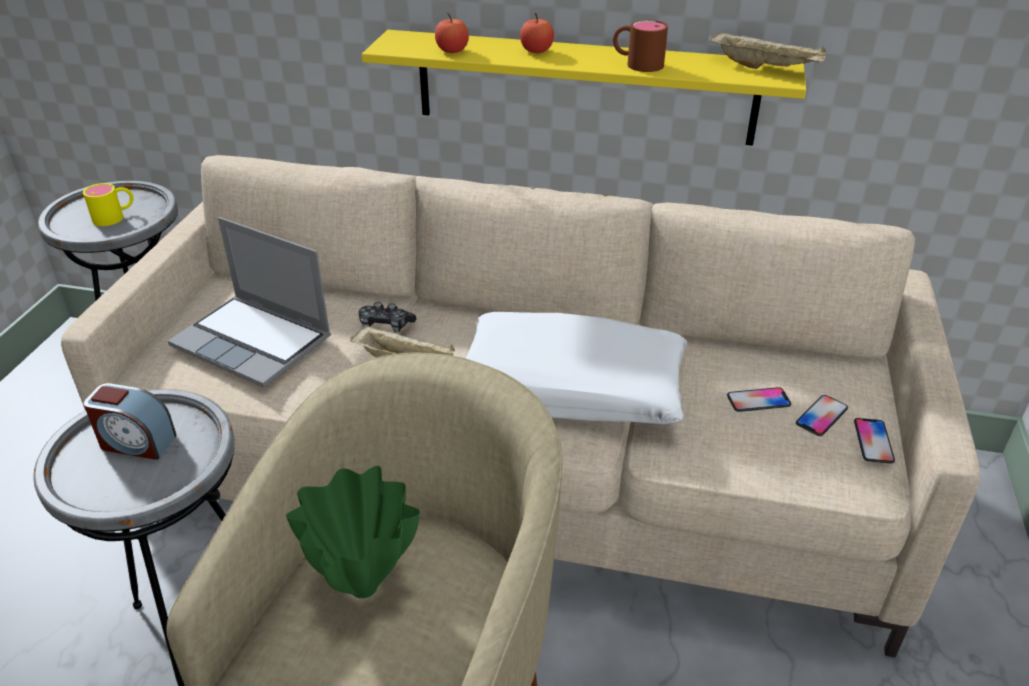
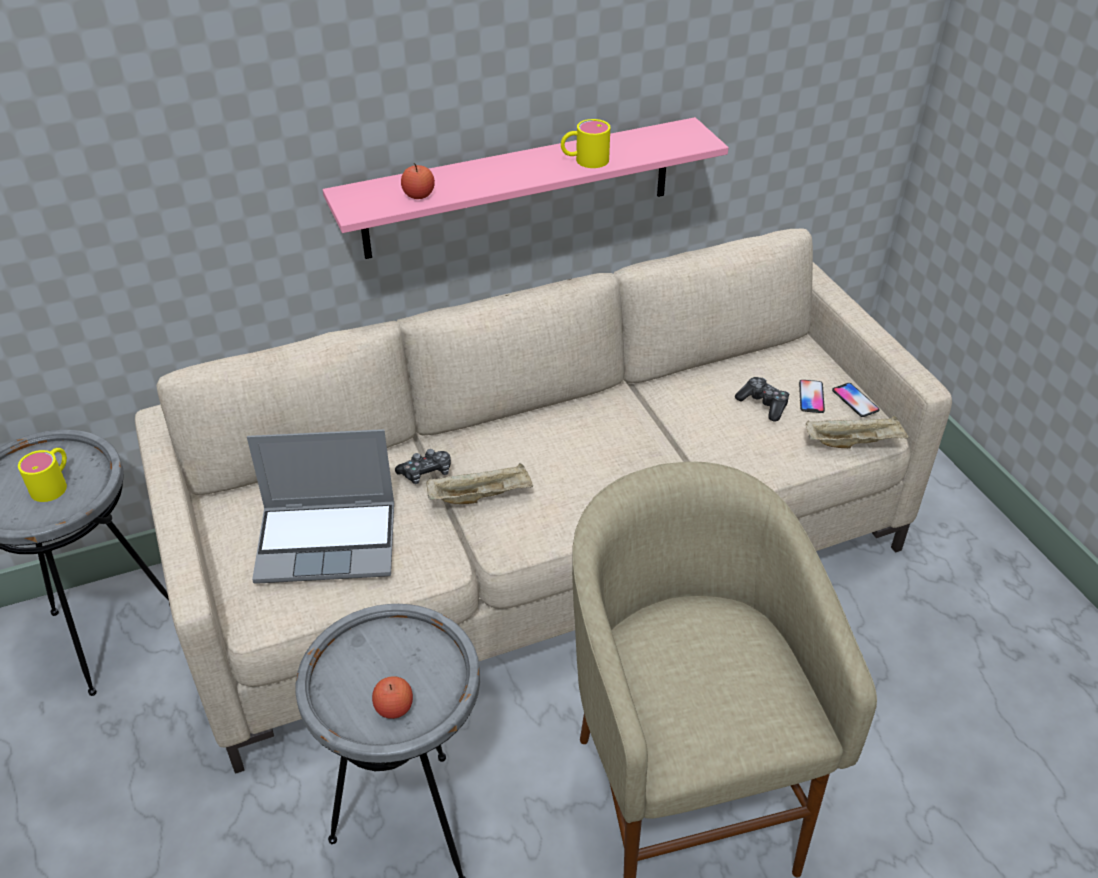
camera: 35 degrees left, 5 degrees up
(136, 442) = (376, 670): alarm clock -> none
(365, 585) = (682, 666): green vase -> none
(536, 51) = (489, 172): apple -> apple (394, 708)
(571, 387) = (628, 455): white pillow -> none
(584, 87) = (519, 188): yellow shelf -> pink shelf
(637, 64) = (584, 160): brown mug -> yellow mug
(758, 401) = (763, 404): phone -> game controller
(766, 67) = (679, 133): beige tray -> beige tray (854, 442)

